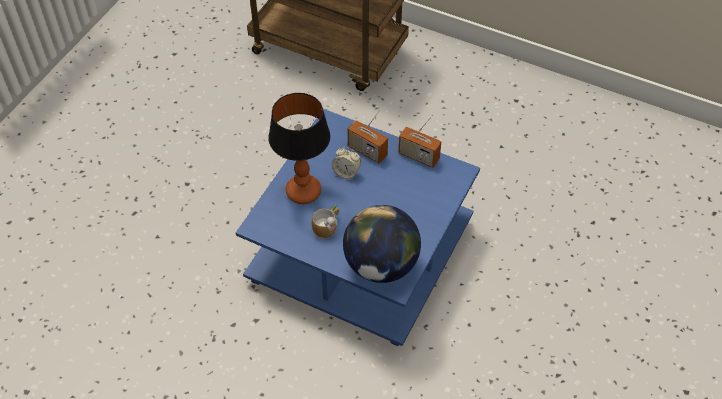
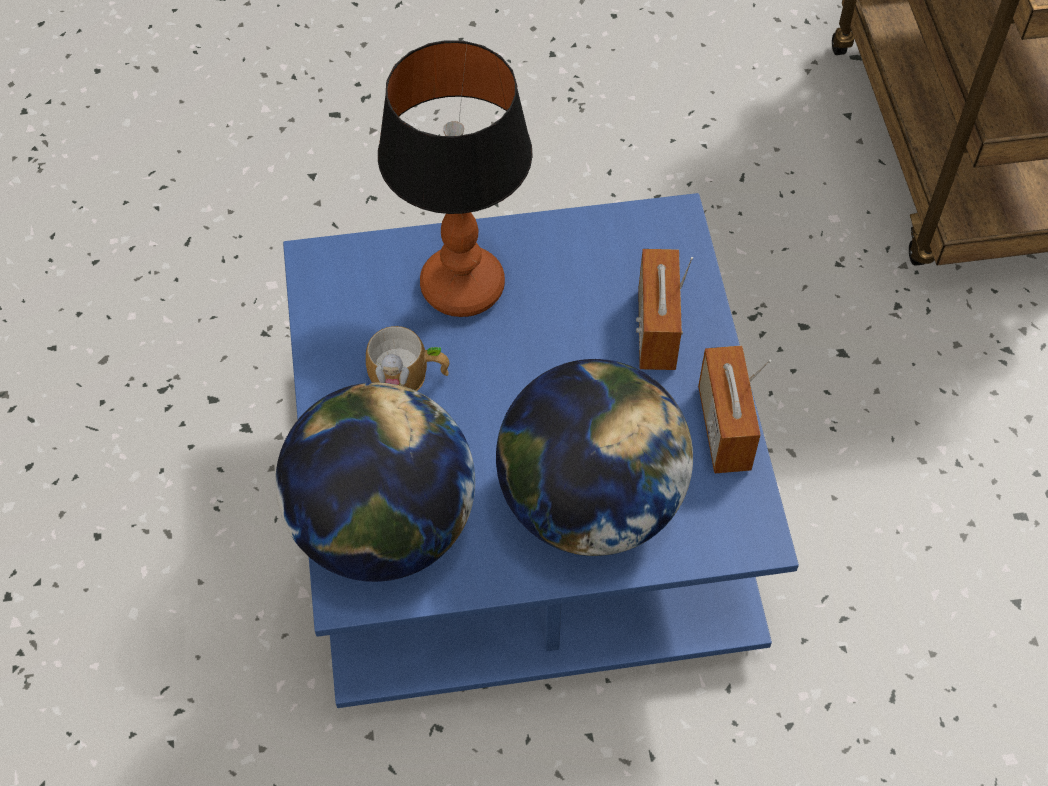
camera: 55 degrees right, 5 degrees up
(346, 173) = (569, 328): alarm clock -> none
(417, 205) = (589, 503): none -> globe

